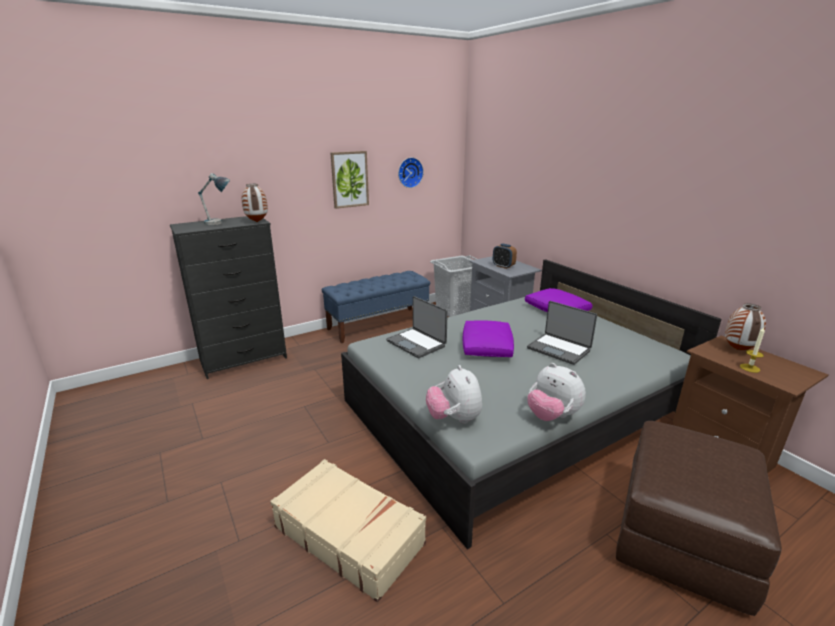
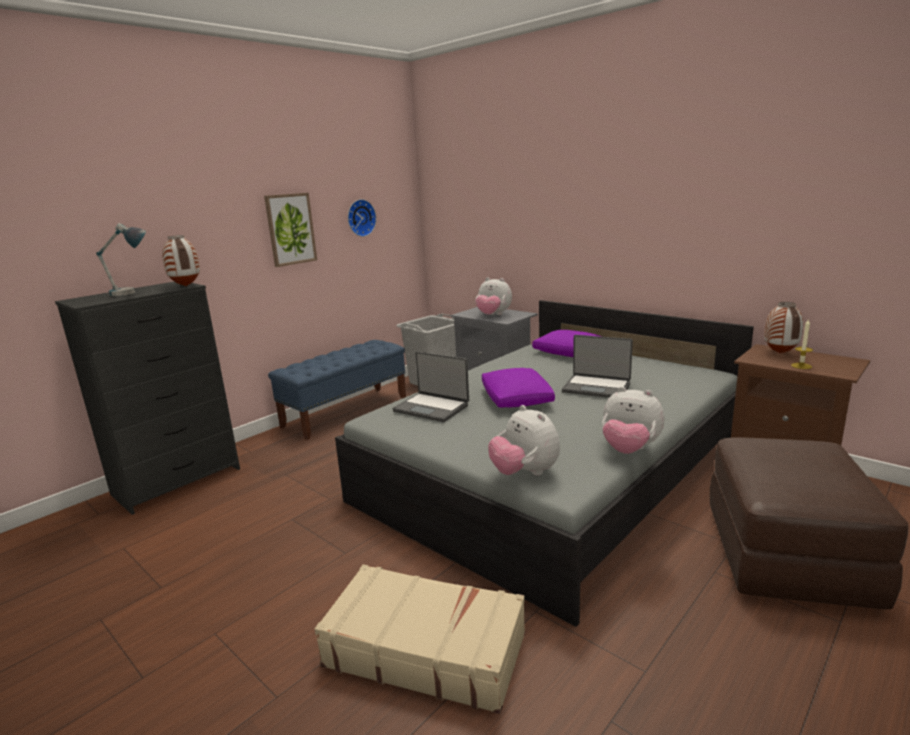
camera: 15 degrees left, 5 degrees down
(503, 266) = (493, 315): alarm clock -> plush toy

